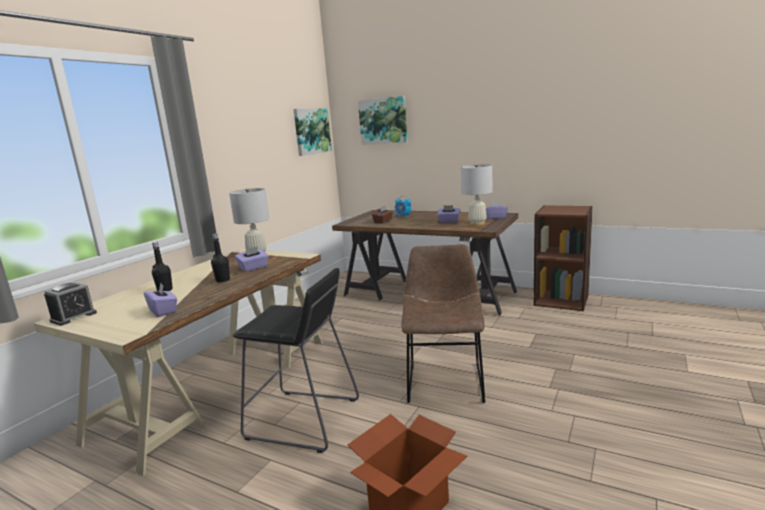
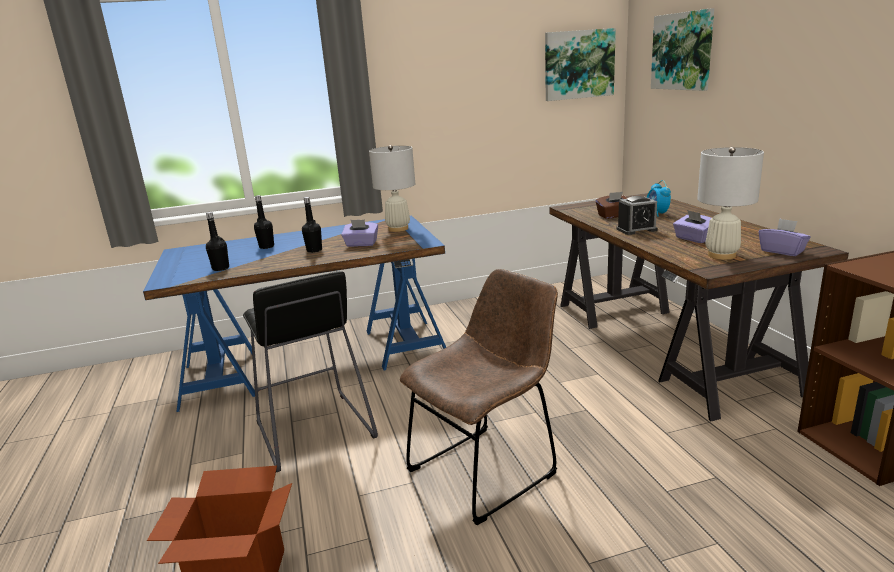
camera: 45 degrees right, 5 degrees up
(73, 317) = (183, 252): alarm clock -> alarm clock (636, 230)
(163, 311) = (221, 268): purple tissue box -> black bottle
(218, 385) = (316, 360): beige desk -> blue desk

